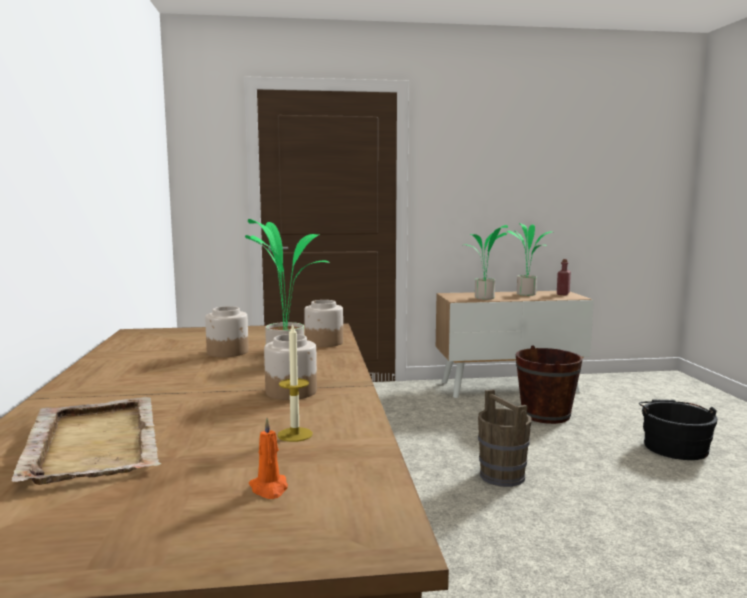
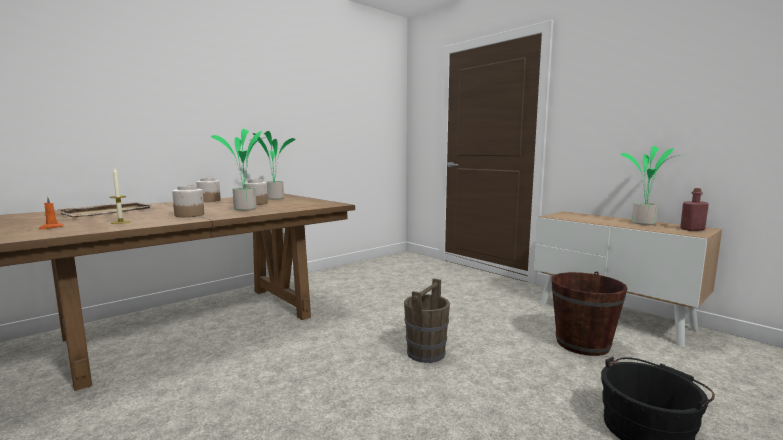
camera: 55 degrees right, 0 degrees up
(323, 342) = (296, 207): jar -> jar (209, 201)
(484, 298) = (582, 219): potted plant -> potted plant (273, 198)

